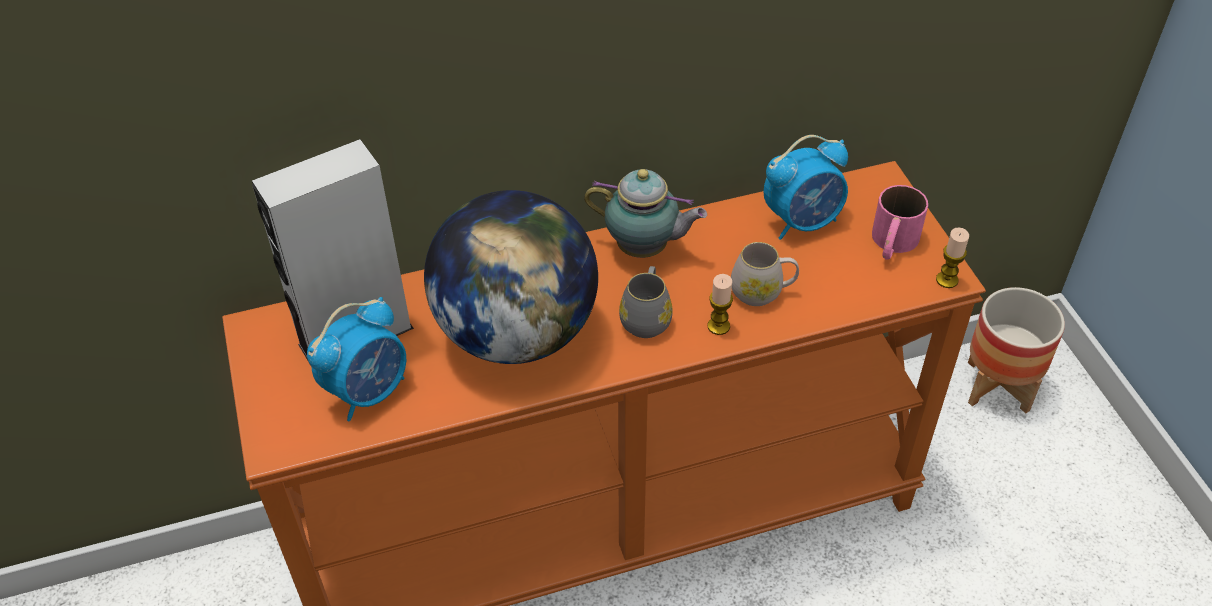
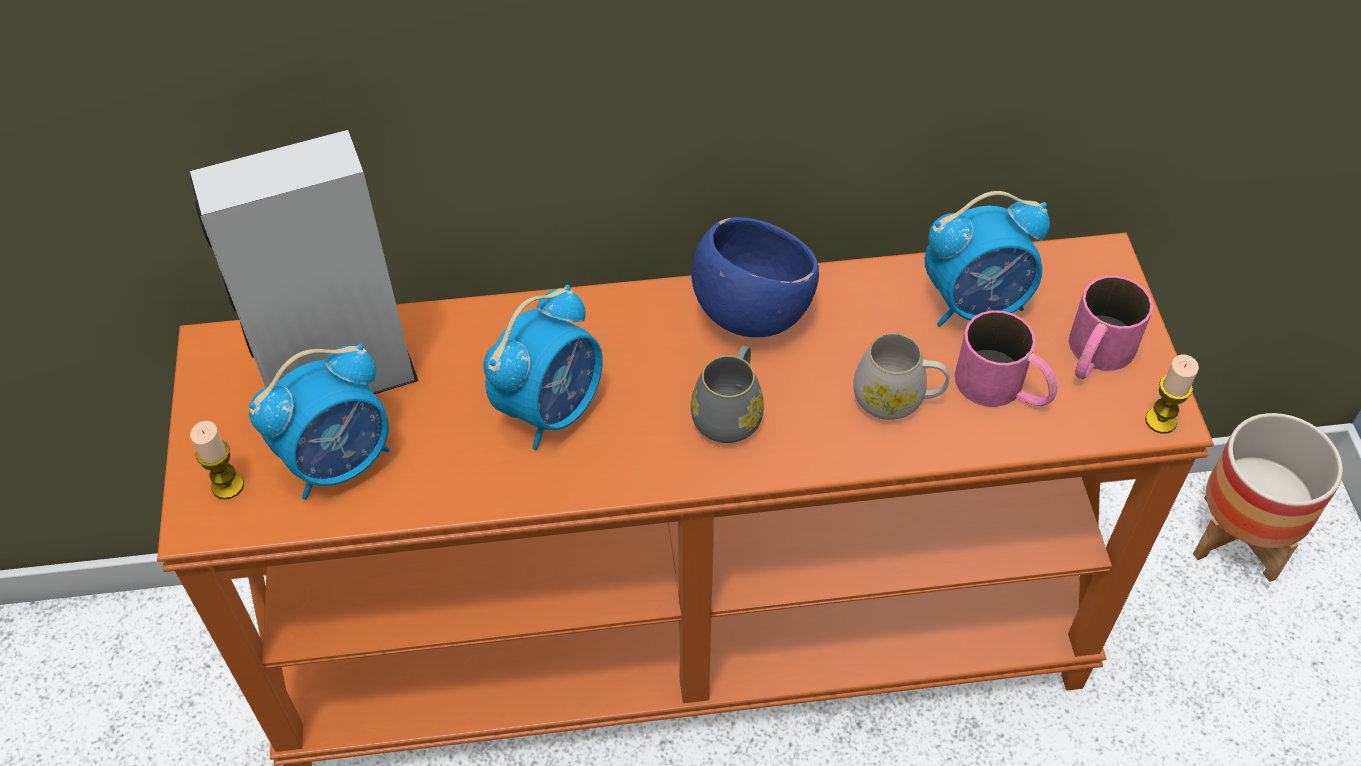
camera: 10 degrees right, 5 degrees up
(516, 333) = (551, 408): globe -> alarm clock
(645, 249) = (750, 313): teapot -> blue bowl
(718, 326) = (825, 440): candle -> candle (227, 485)
(835, 274) = (1004, 388): none -> pink mug

